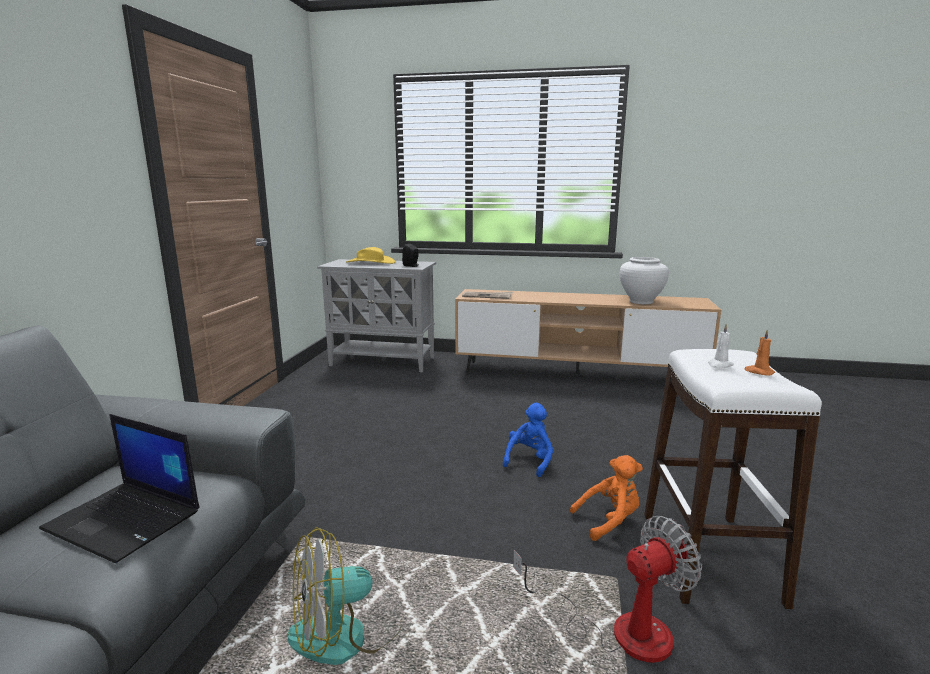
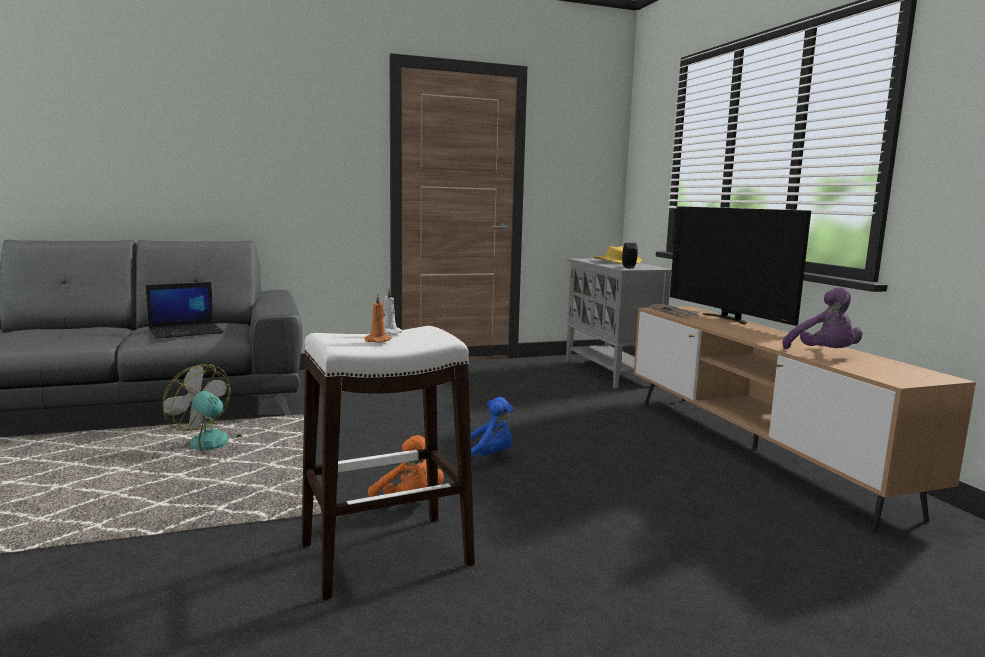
camera: 60 degrees right, 5 degrees down
(126, 520) = (187, 331): laptop -> laptop turned 120 degrees counterclockwise
(522, 292) = (728, 319): none -> television
(619, 630) = (255, 521): fan -> none
(641, 301) = (824, 355): white vase -> purple plush toy

